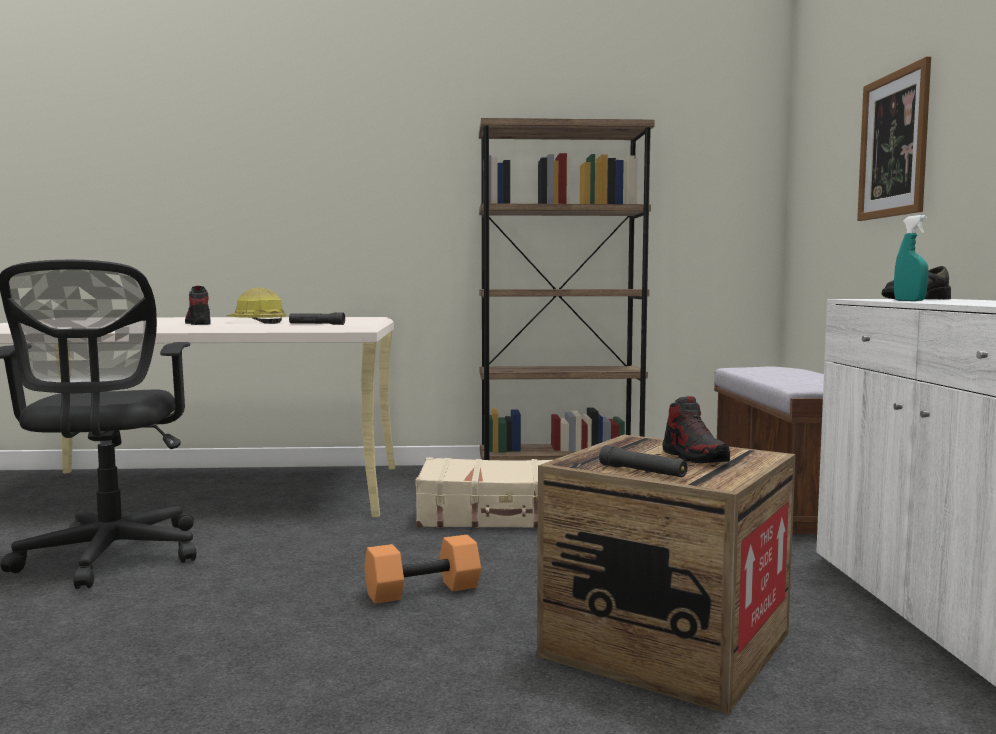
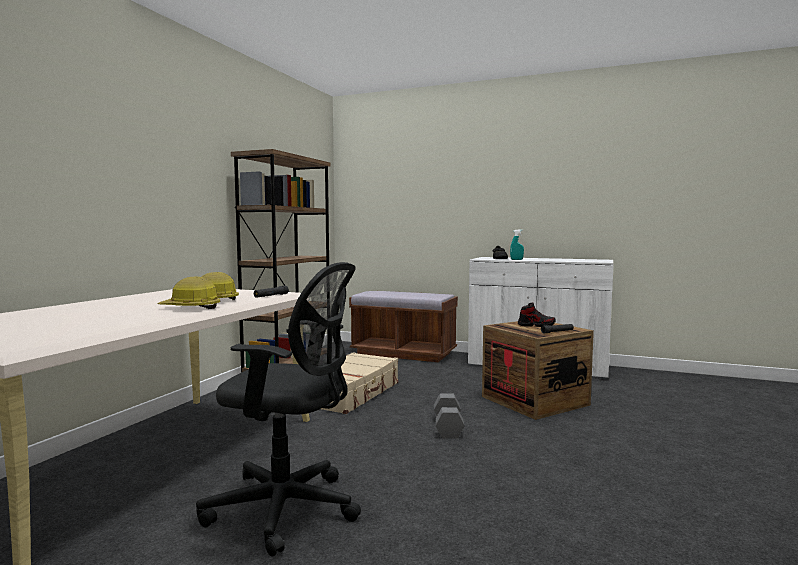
camera: 65 degrees left, 0 degrees up
(198, 323) = (190, 308): shoe -> hard hat
(423, 590) = (447, 427): orange dumbbell -> grey dumbbell
(893, 145) = (433, 192): picture -> none

